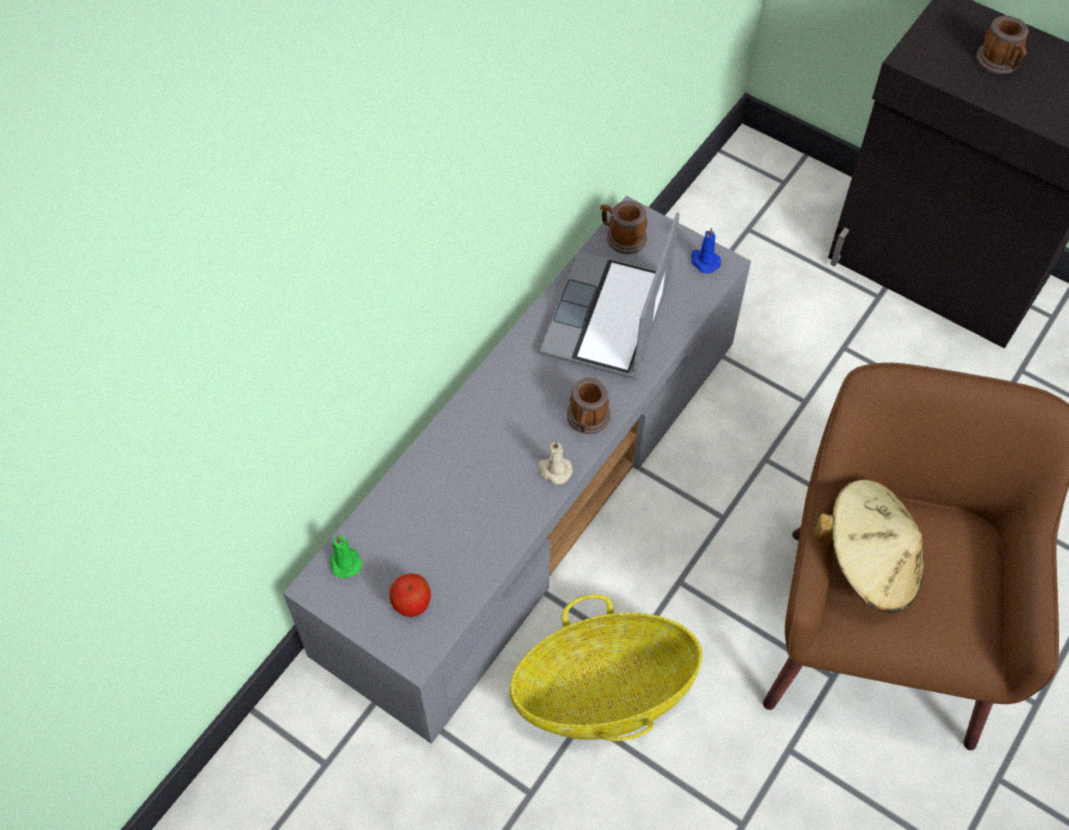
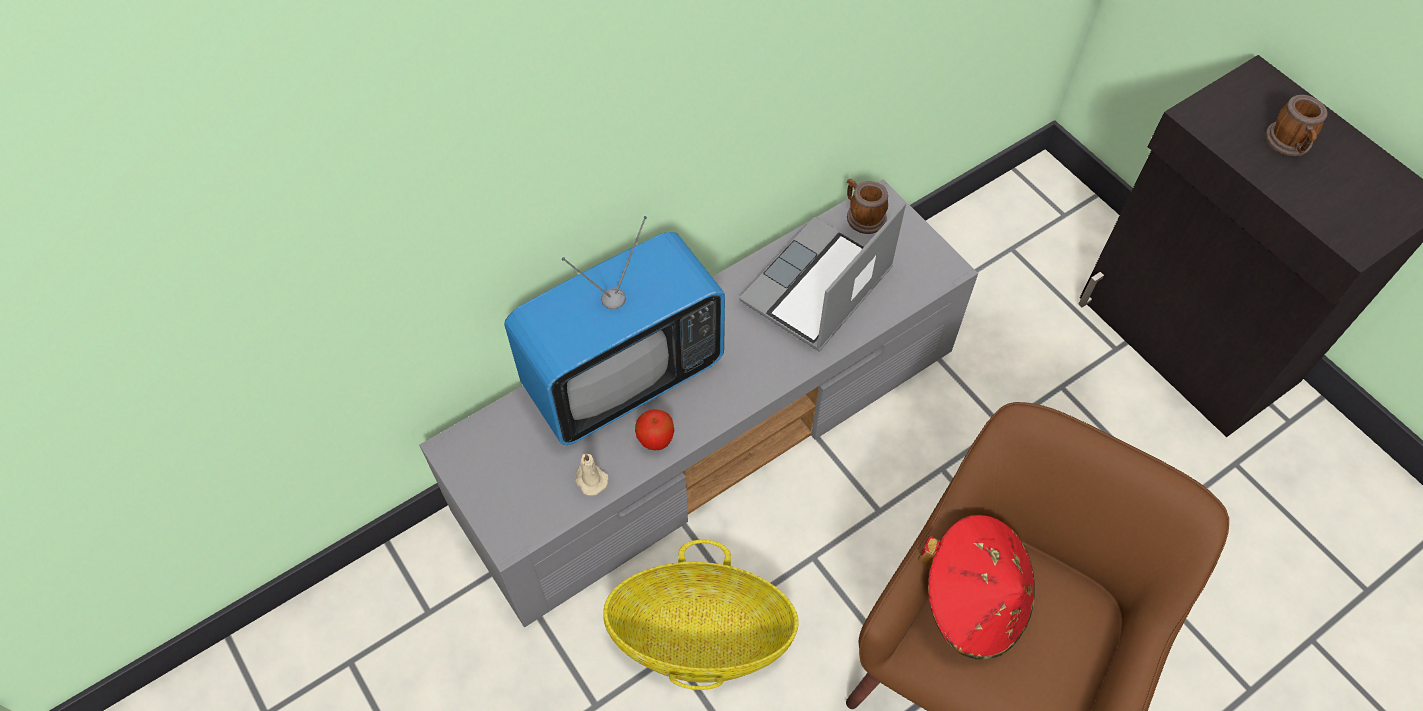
camera: 20 degrees right, 0 degrees up
(345, 561) = (484, 434): green candle -> none
(412, 604) = (526, 493): apple -> apple (655, 439)
(458, 461) = (623, 376): none -> television
(554, 470) = (707, 412): beige candle -> beige candle (590, 479)
(587, 420) = (758, 376): mug -> none
(704, 261) = (932, 260): blue candle -> none
(868, 562) = (973, 600): beige hat -> red hat

